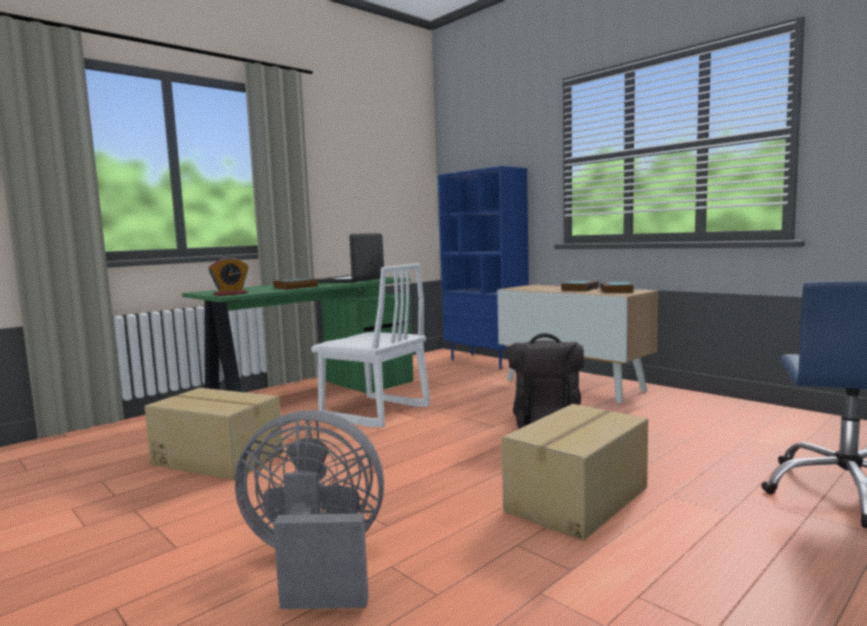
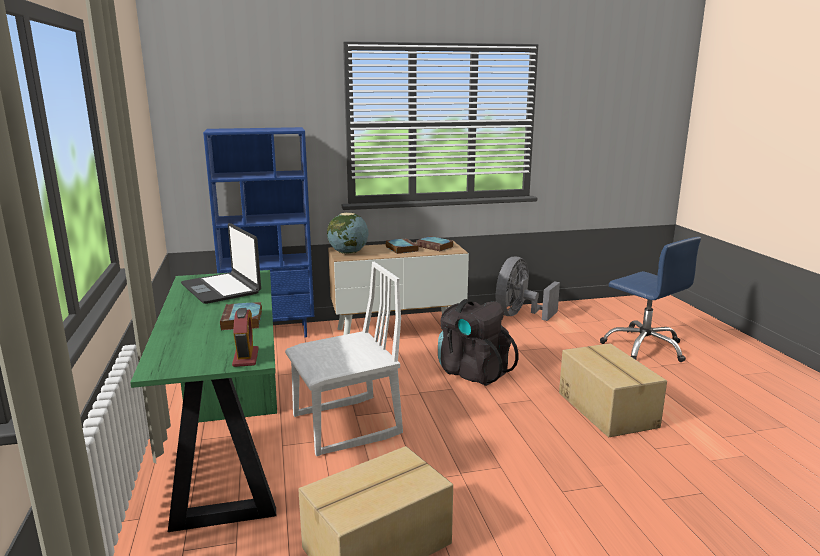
camera: 60 degrees left, 10 degrees up
(315, 564) = (645, 529): grey fan -> grey fan (519, 315)
(528, 287) = (348, 253): none -> globe

